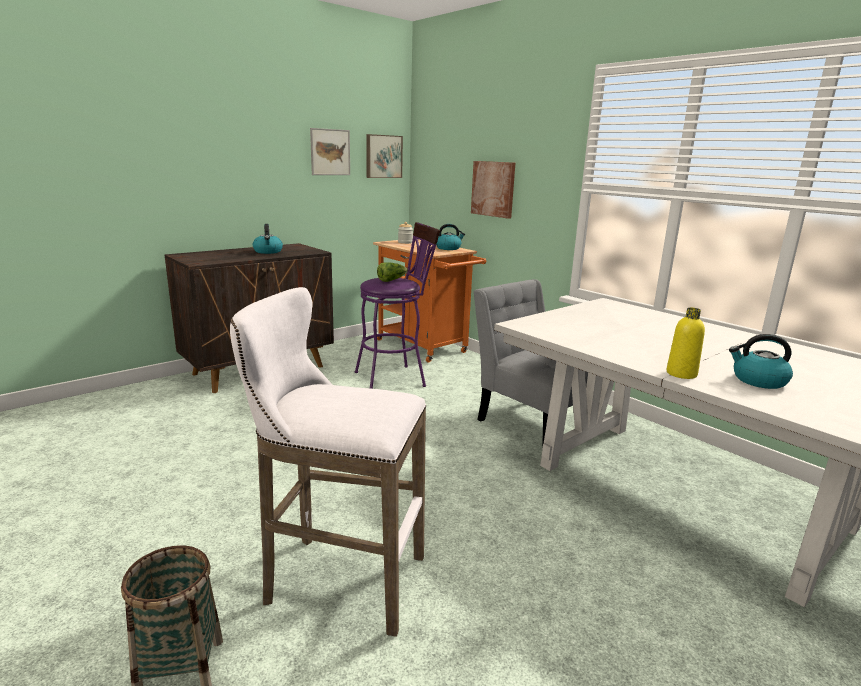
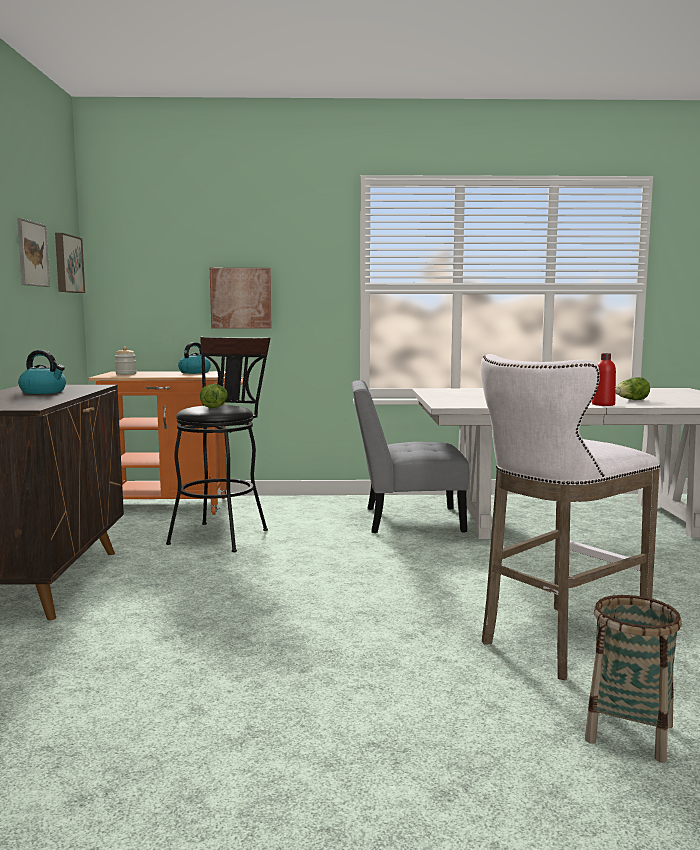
camera: 50 degrees left, 10 degrees down
(395, 378) = (222, 534): purple stool -> black stool
(681, 374) = (603, 404): yellow bottle -> red bottle
(758, 381) = (631, 400): kettle -> lettuce

